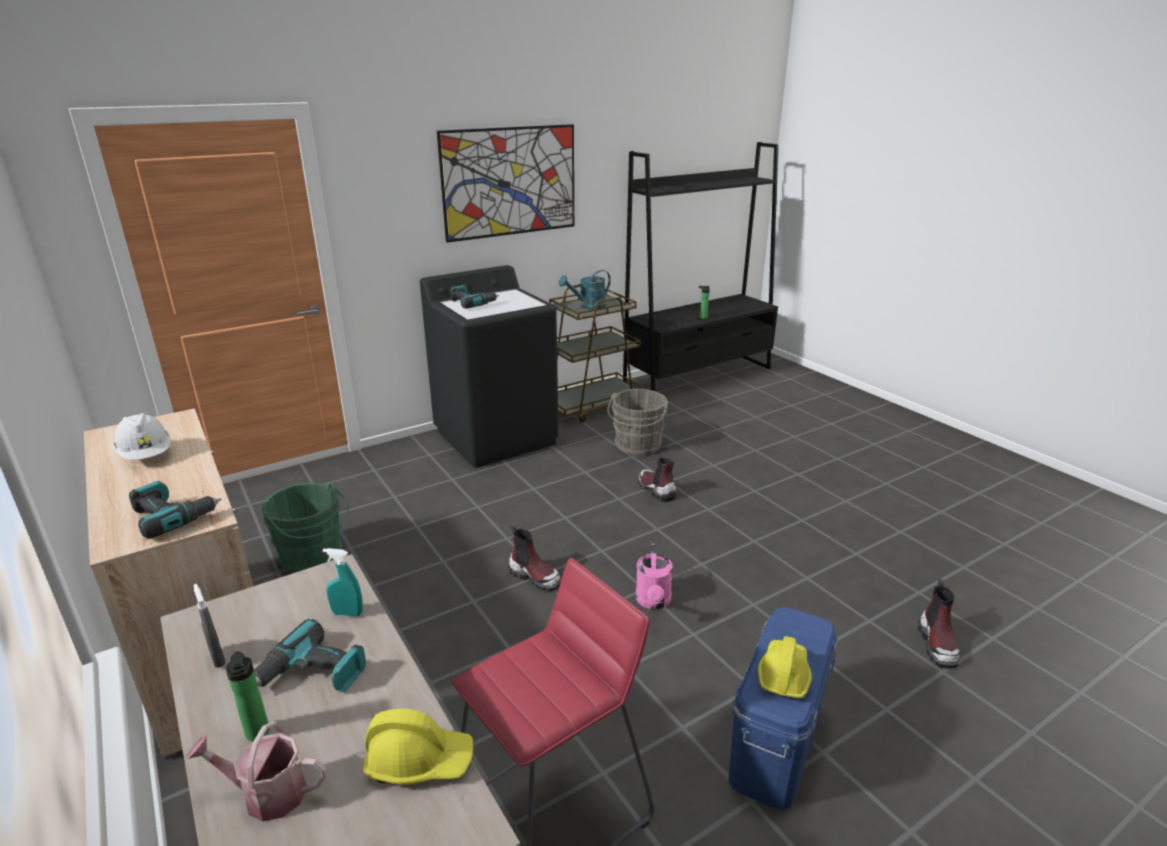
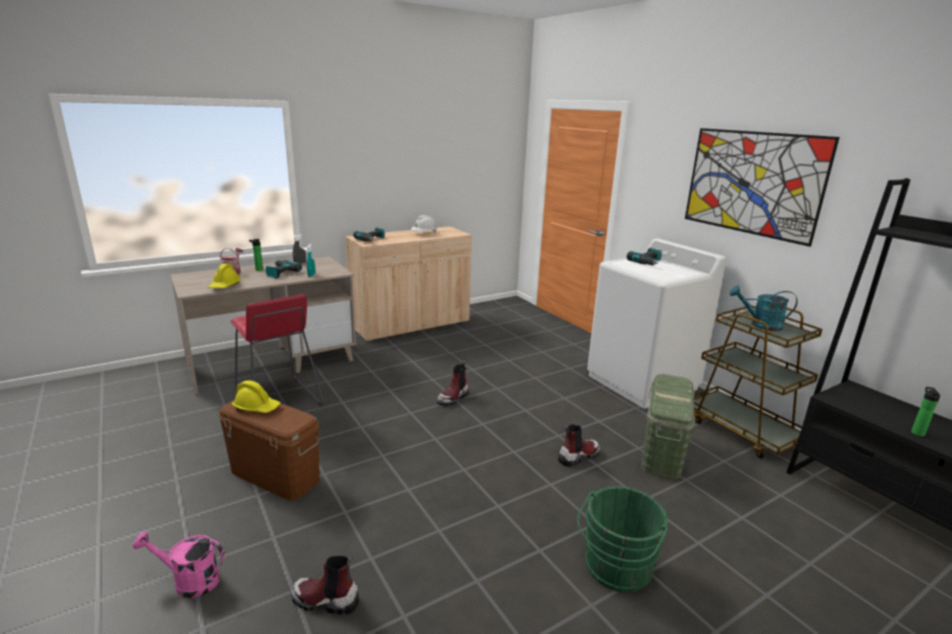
camera: 90 degrees right, 5 degrees down
(313, 556) = (477, 337): green bucket -> green bucket (615, 569)
(496, 437) = (642, 382): black washing machine -> white washing machine
(588, 307) = (760, 325): turquoise watering can -> turquoise watering can turned 45 degrees counterclockwise
(637, 446) = (662, 452): grey bucket -> green storage box
(653, 602) = (419, 441): pink watering can -> pink watering can (189, 581)
(775, 744) = (275, 475): blue storage box -> brown storage box

